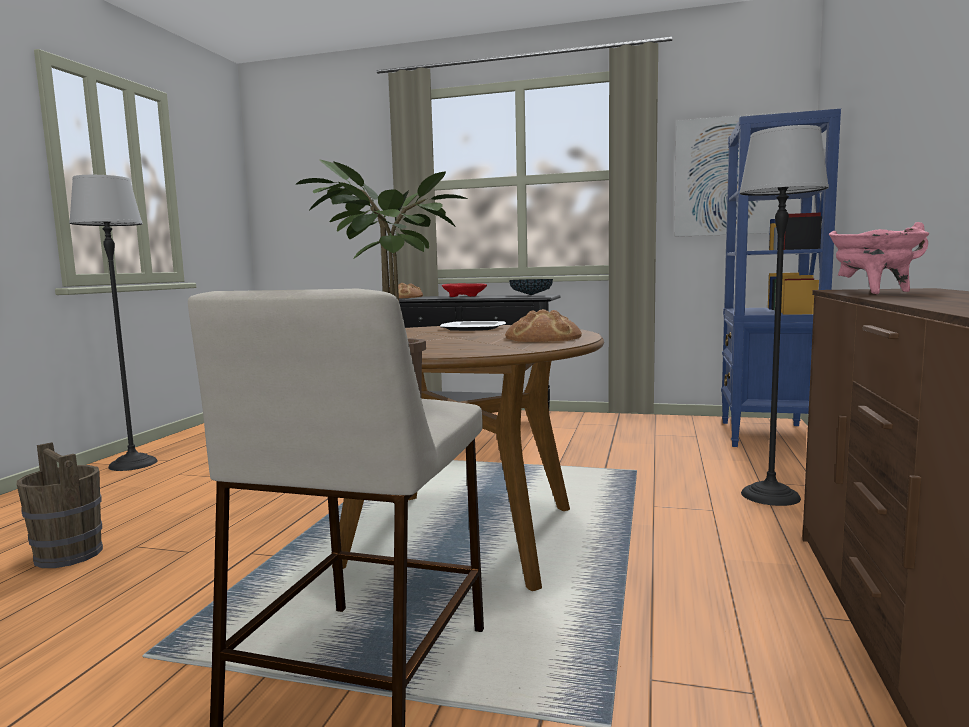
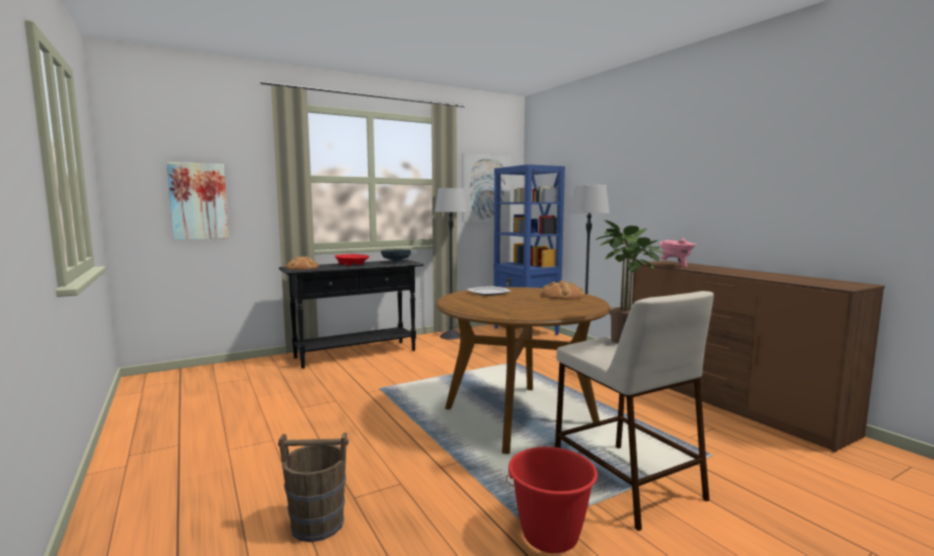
camera: 45 degrees left, 0 degrees up
(133, 464) = (148, 459): floor lamp -> floor lamp (451, 336)
(136, 676) = (550, 535): none -> red bucket
(325, 221) = (198, 201): none -> picture

